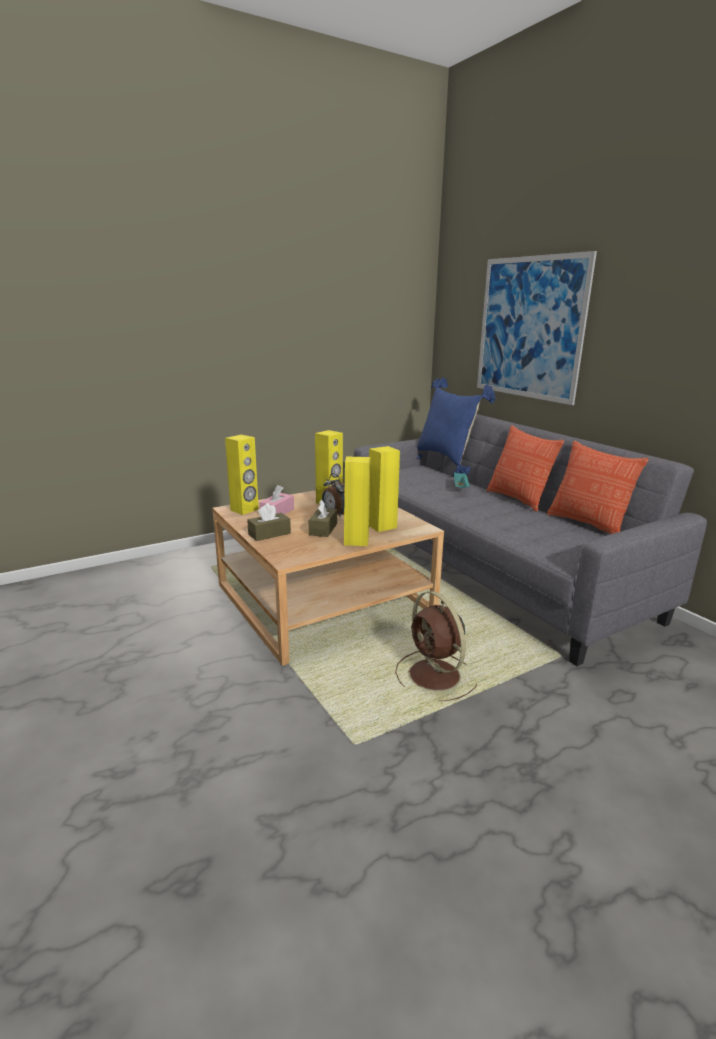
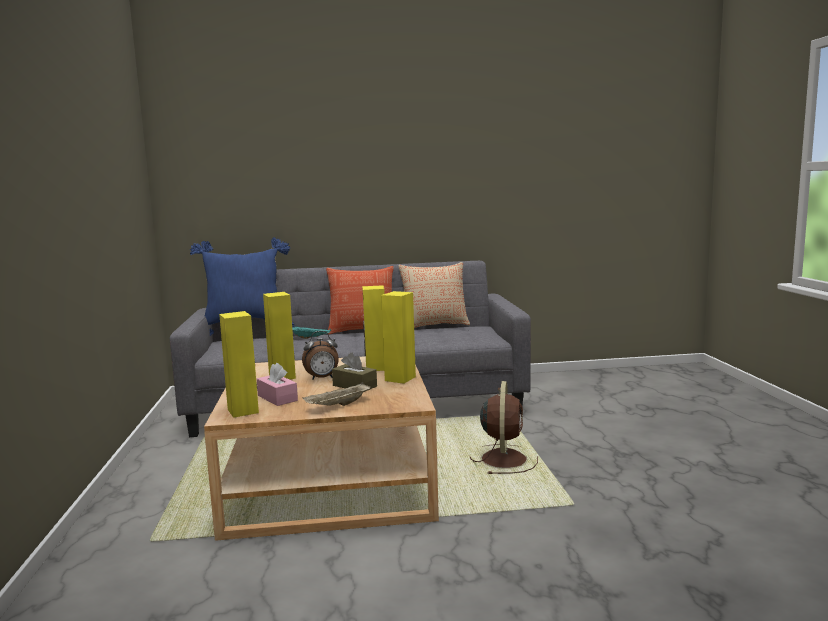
camera: 65 degrees left, 10 degrees down
(269, 534) = (338, 406): brown tissue box -> beige tray
(436, 677) = (504, 458): brown fan -> brown fan turned 75 degrees counterclockwise
(529, 328) = (300, 181): picture -> none
(588, 524) = (435, 326): orange pillow -> beige pillow

